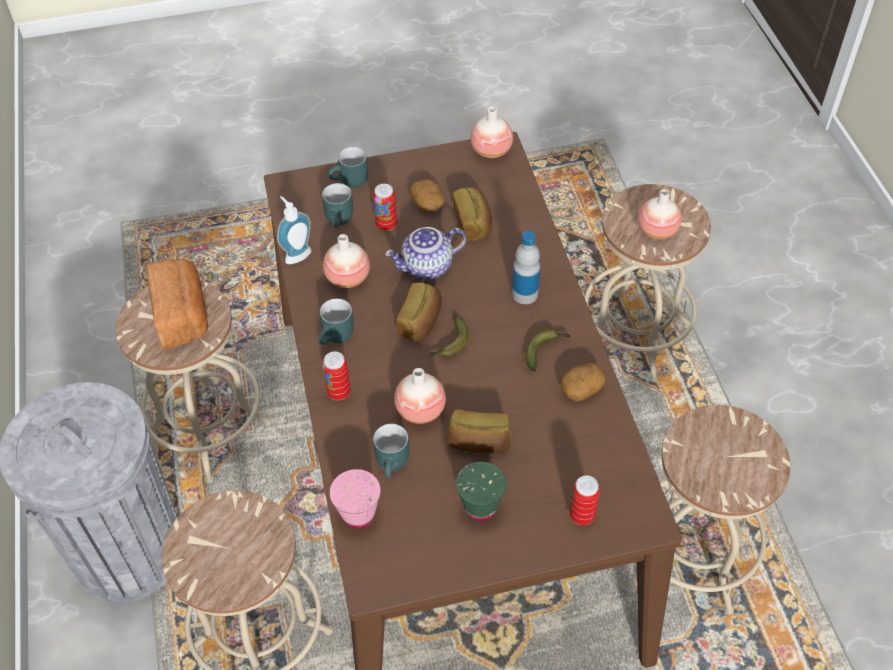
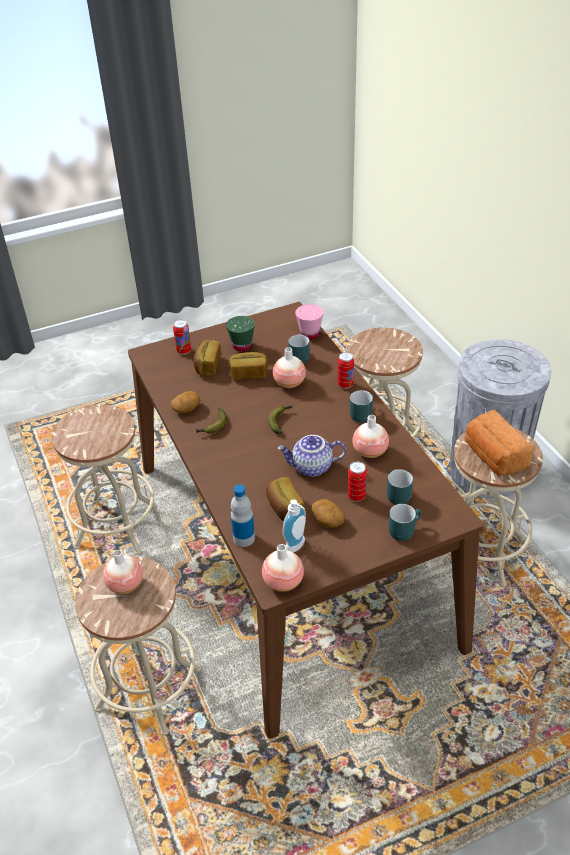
camera: 170 degrees right, 10 degrees down
(296, 254) = (418, 463): soap dispenser -> soap dispenser (297, 547)
(421, 322) = (304, 431): bread -> bread (207, 365)
(427, 268) = (312, 468): teapot -> teapot turned 150 degrees counterclockwise
(525, 294) = (232, 460): bottle -> bottle (244, 538)

